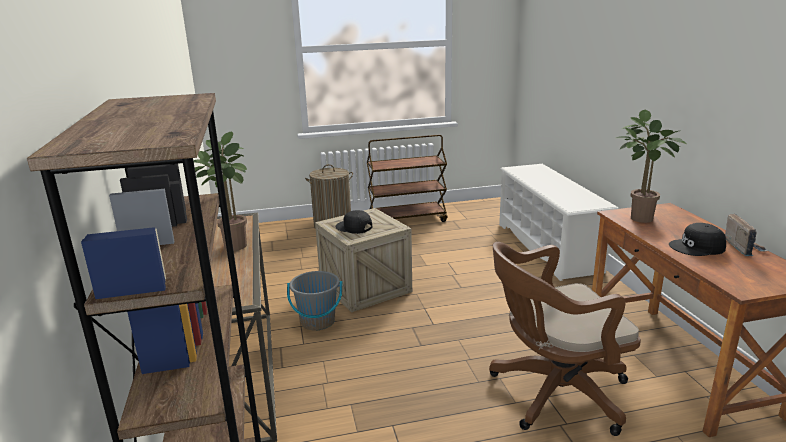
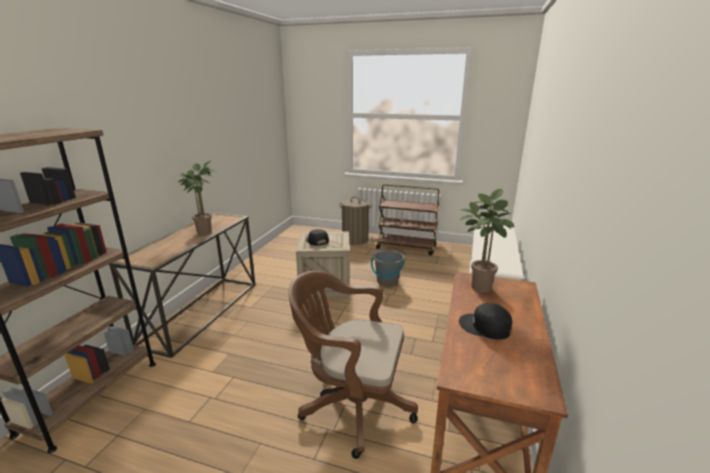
camera: 30 degrees right, 0 degrees up
(317, 322) = (274, 297): grey bucket -> grey bucket (387, 282)
(743, 247) = (531, 341): radio -> none

